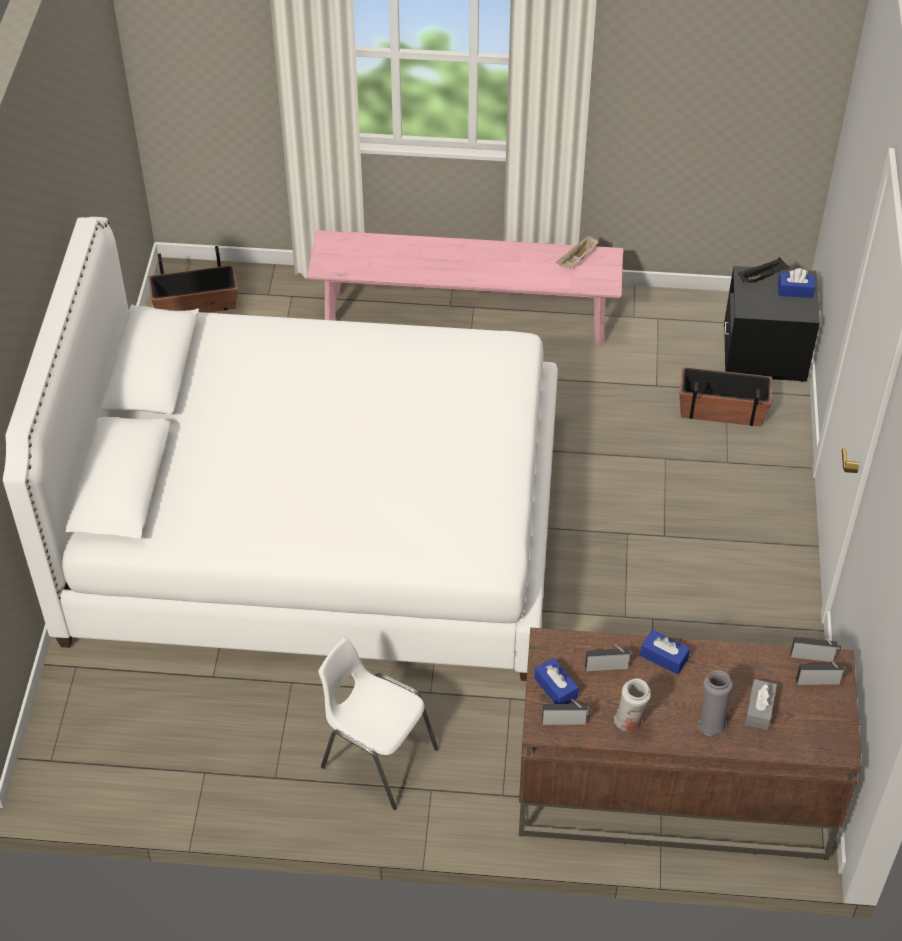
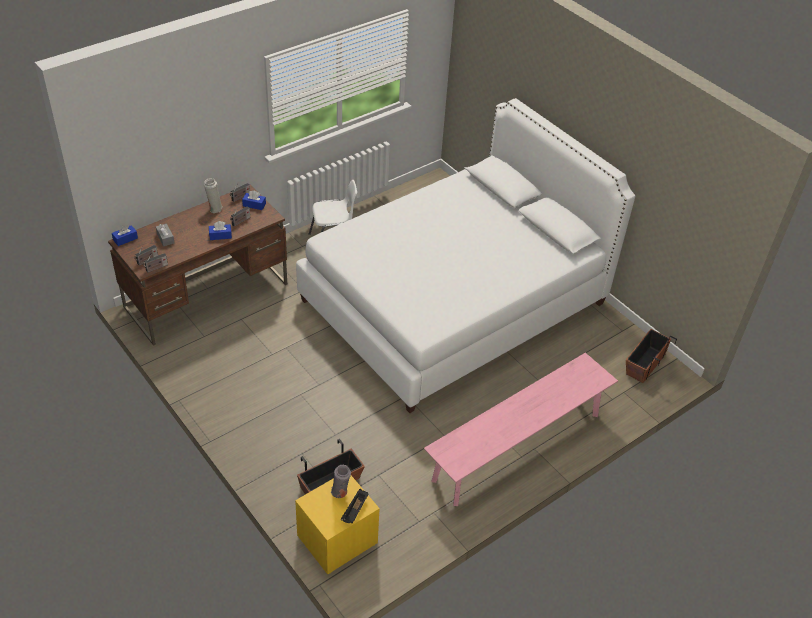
camera: 135 degrees right, 5 degrees down
(577, 260) = (470, 454): beige tray -> none
(711, 722) = (182, 224): grey vase -> grey vase (340, 493)
(764, 354) = (337, 540): black nightstand -> yellow nightstand
(795, 290) = (327, 514): blue tissue box -> blue tissue box (125, 239)

